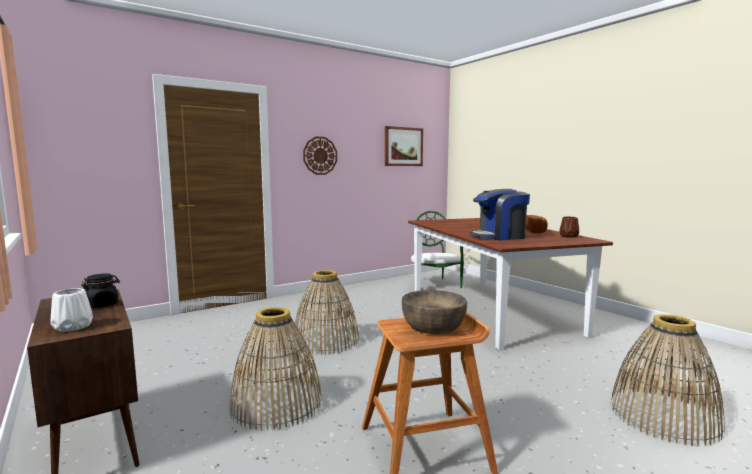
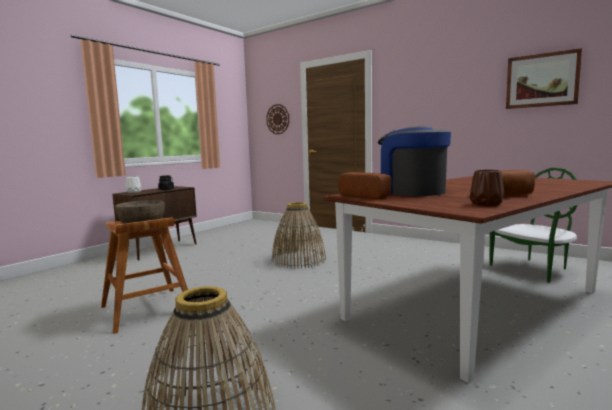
camera: 70 degrees right, 0 degrees up
(276, 404) = (197, 267): basket -> none
(320, 155) = (419, 105): wall clock -> wall clock (278, 119)
(515, 243) = (367, 196): none -> bread

